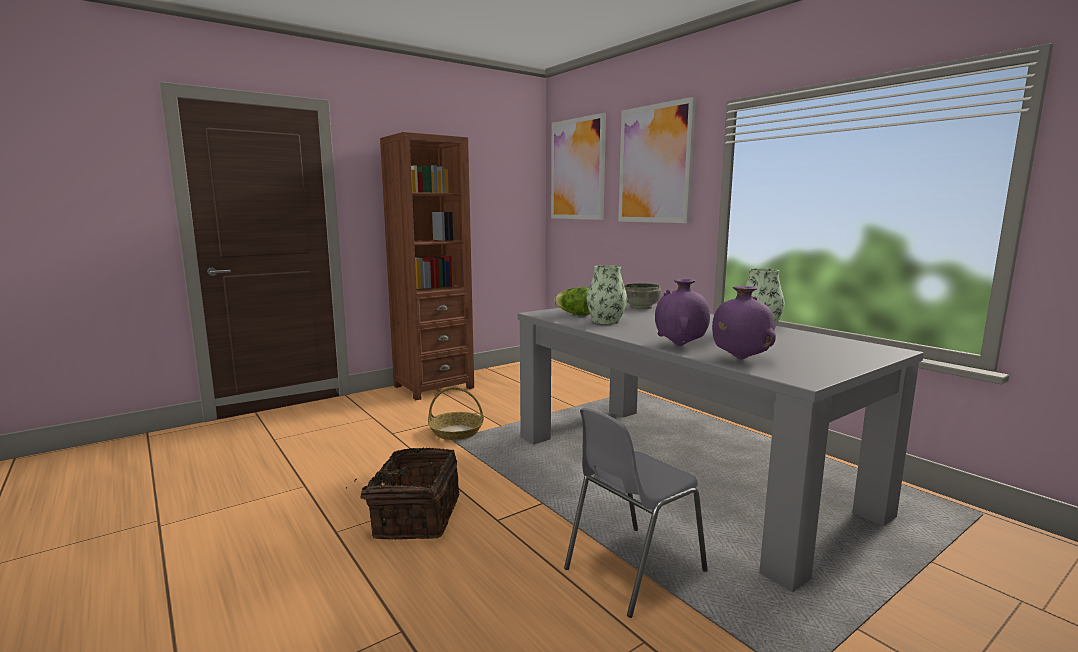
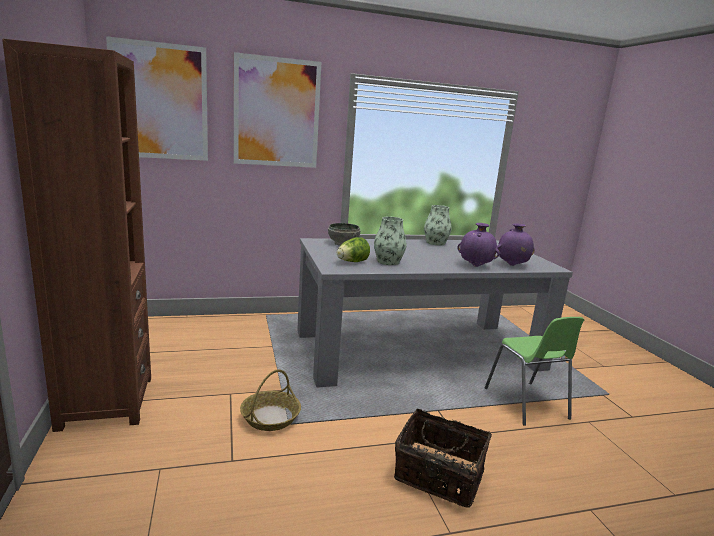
camera: 70 degrees left, 5 degrees up
(632, 570) = (526, 404): grey chair -> green chair

